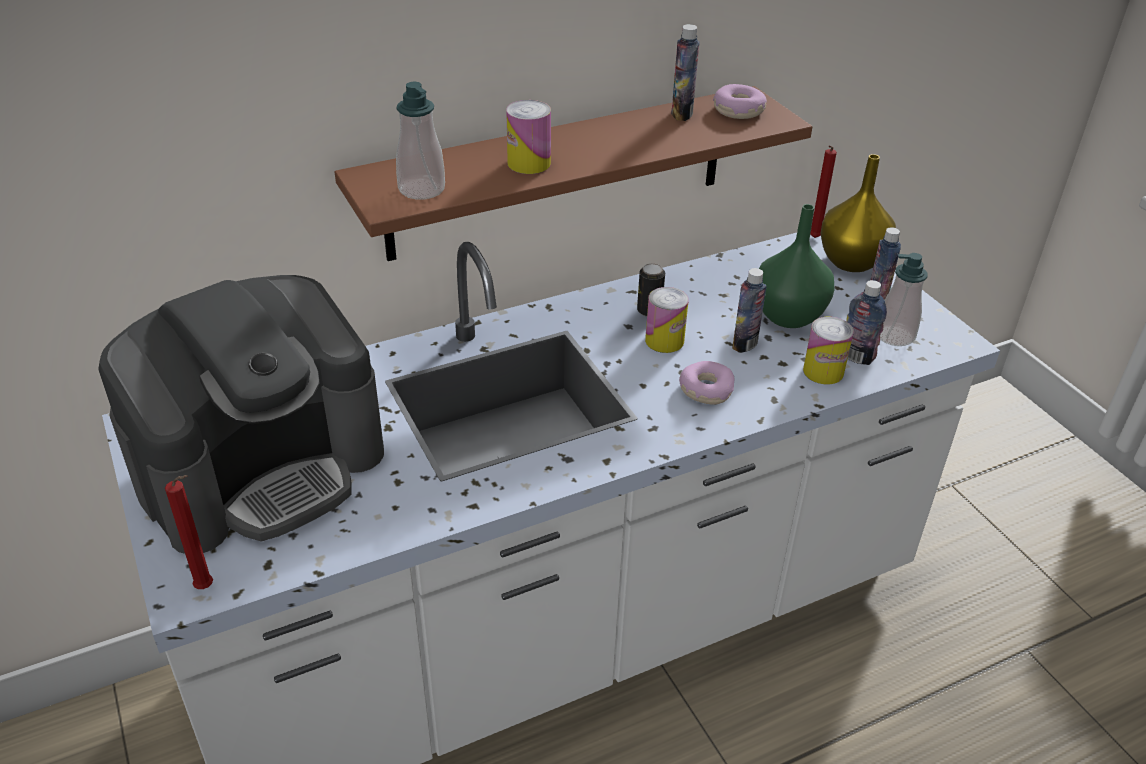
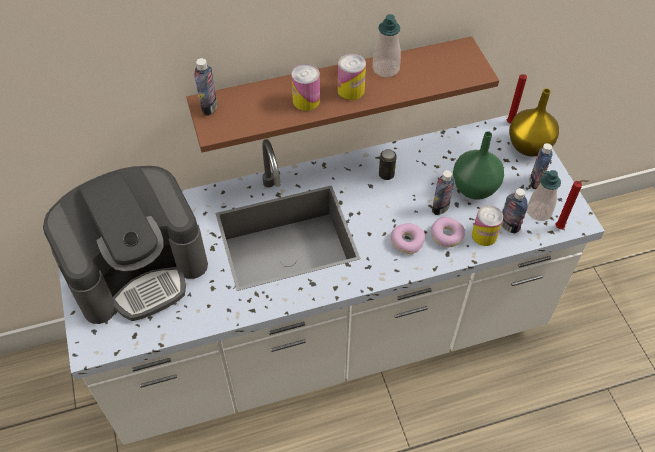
camera: 10 degrees right, 15 degrees up
(207, 588) = (101, 346): red candle -> red candle (561, 228)
(421, 189) = (236, 119): soap dispenser -> soap dispenser (386, 69)
(664, 341) = (390, 200): can -> can (351, 90)
(682, 114) = (415, 61): bottle -> bottle (209, 107)
(738, 111) = (453, 61): donut -> donut (446, 236)

